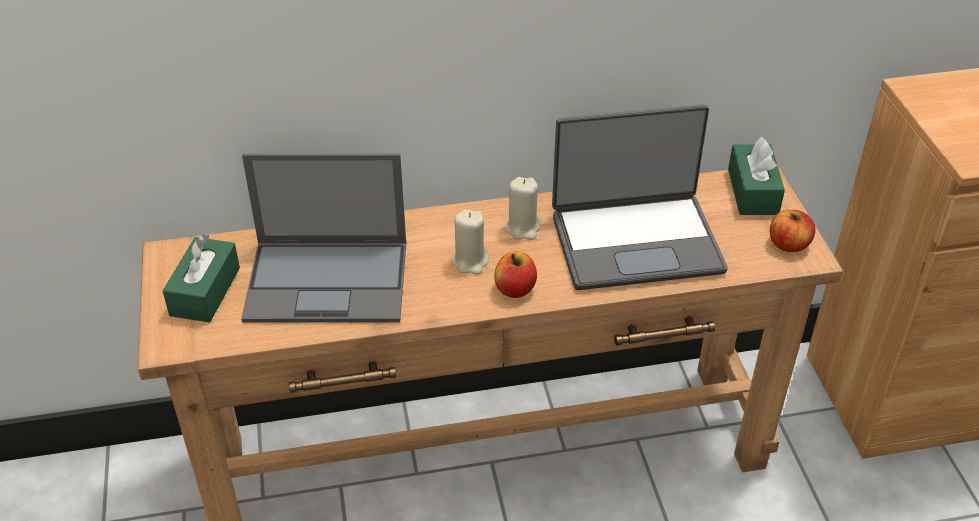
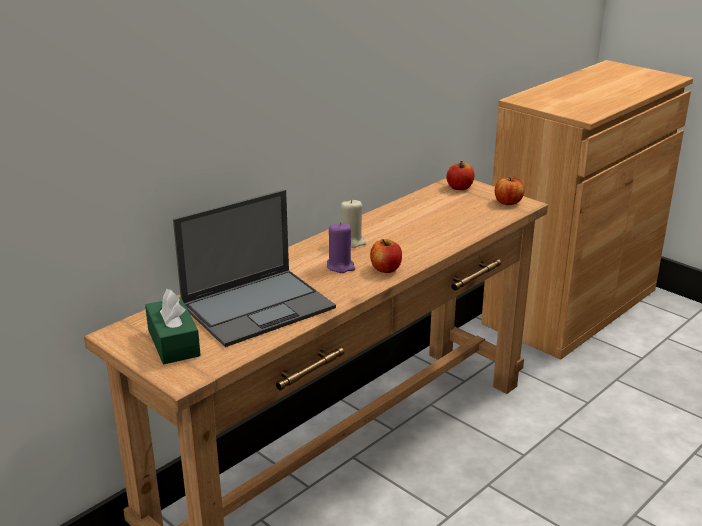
camera: 35 degrees left, 15 degrees down
(470, 261) = (340, 266): beige candle -> purple candle
(636, 241) = (426, 226): laptop -> none
(753, 191) = (459, 187): green tissue box -> apple

